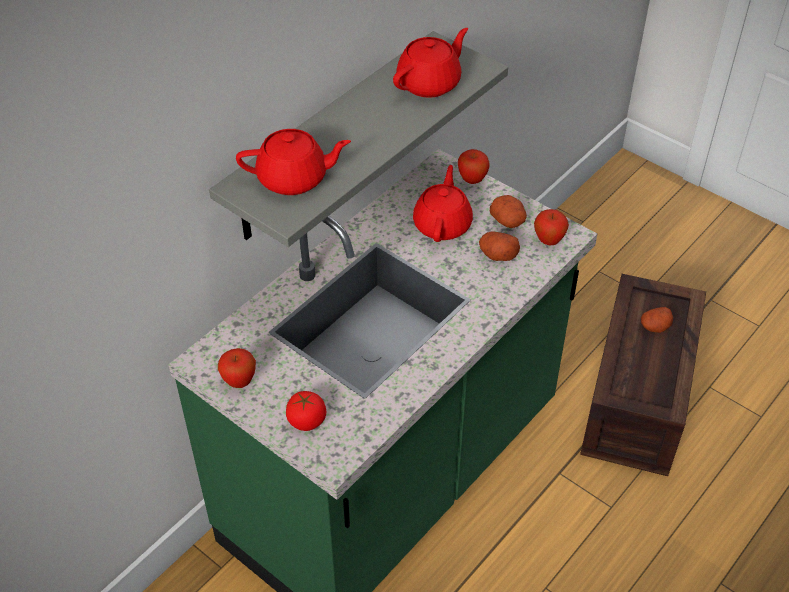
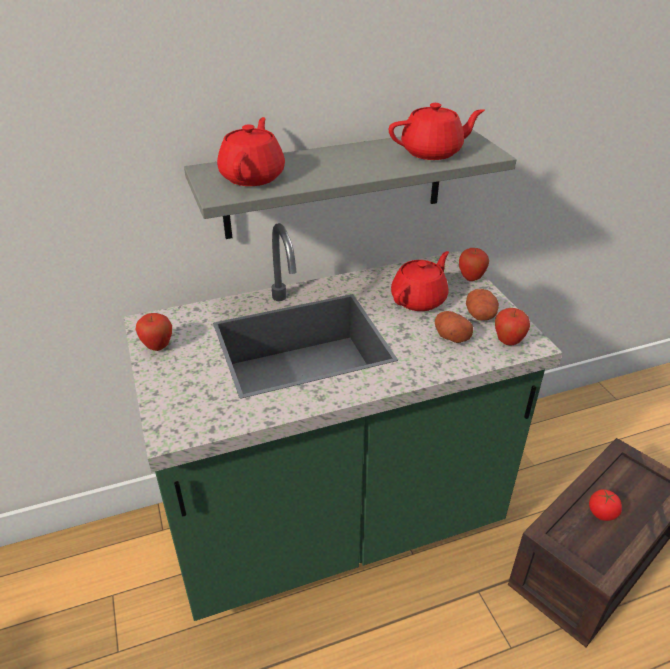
camera: 30 degrees right, 10 degrees down
(294, 179) = (253, 176): red teapot -> red teapot turned 105 degrees counterclockwise
(307, 420) = (178, 394): tomato -> tomato (602, 512)
(655, 327) = (627, 495): potato -> none

